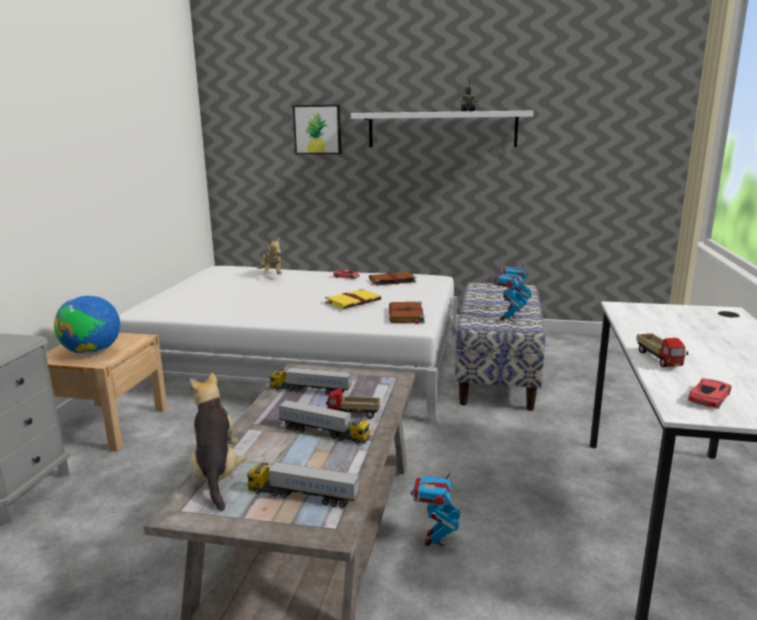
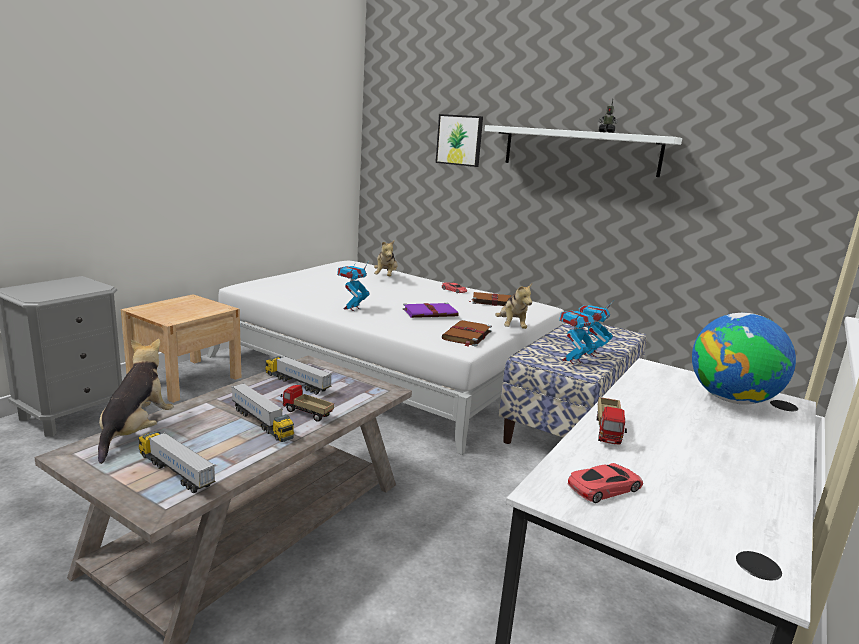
camera: 20 degrees right, 0 degrees up
(92, 352) = (175, 312): globe -> globe (732, 400)
(353, 301) = (431, 313): yellow book -> purple book
(432, 300) = (511, 327): none -> plush toy
(435, 539) = (357, 564): toy robot -> toy robot (352, 308)

